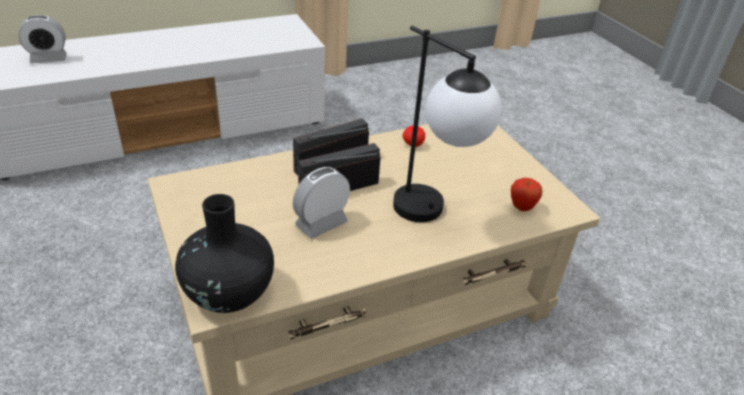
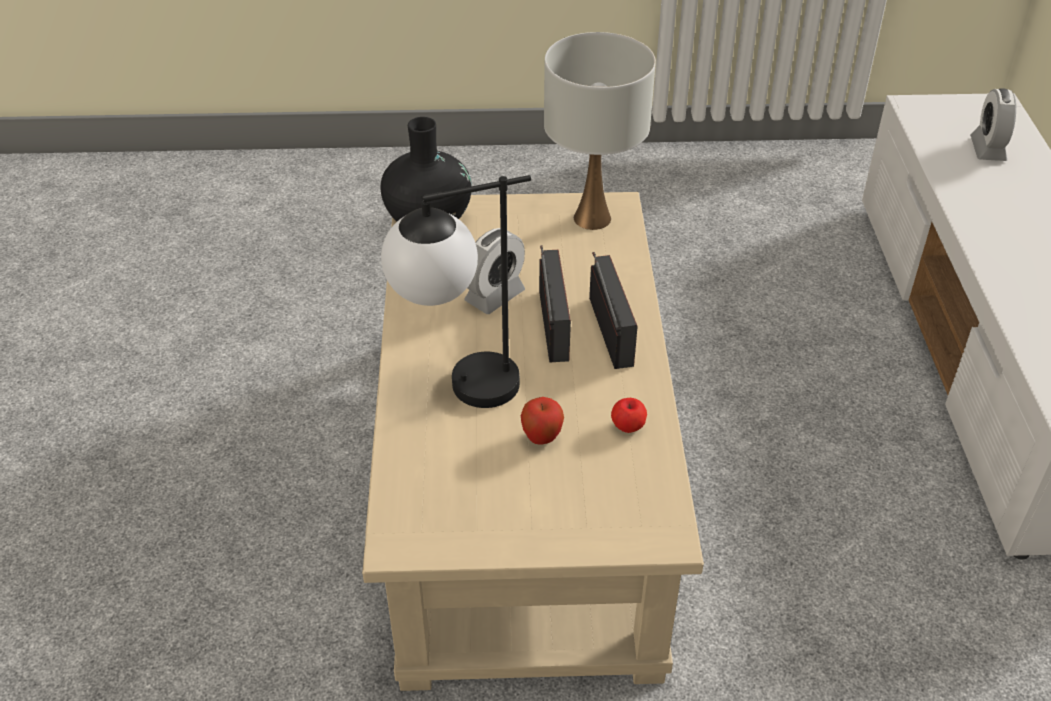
camera: 115 degrees right, 5 degrees up
(196, 194) = (592, 219): none -> white table lamp
(321, 224) = (494, 296): alarm clock -> alarm clock turned 60 degrees clockwise
(522, 207) = (429, 488): apple -> apple (541, 438)

